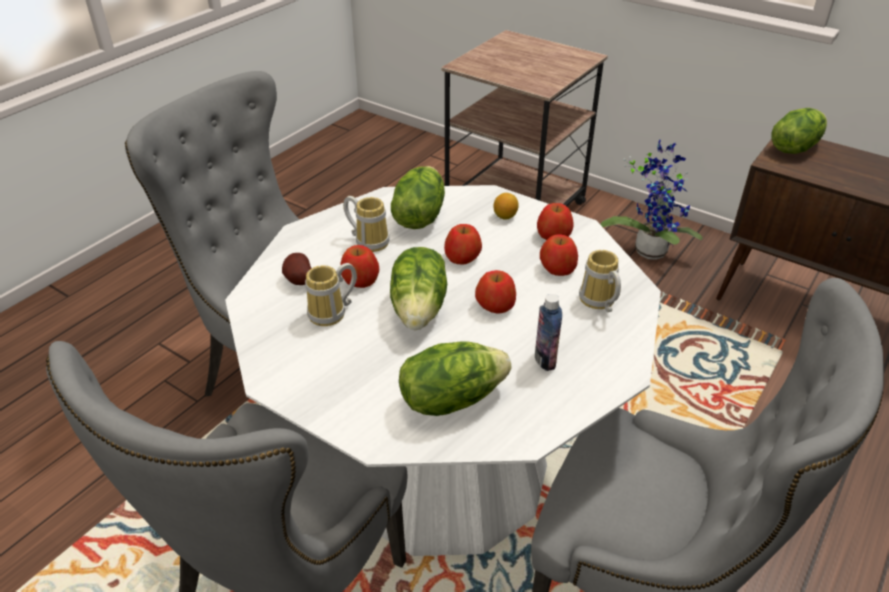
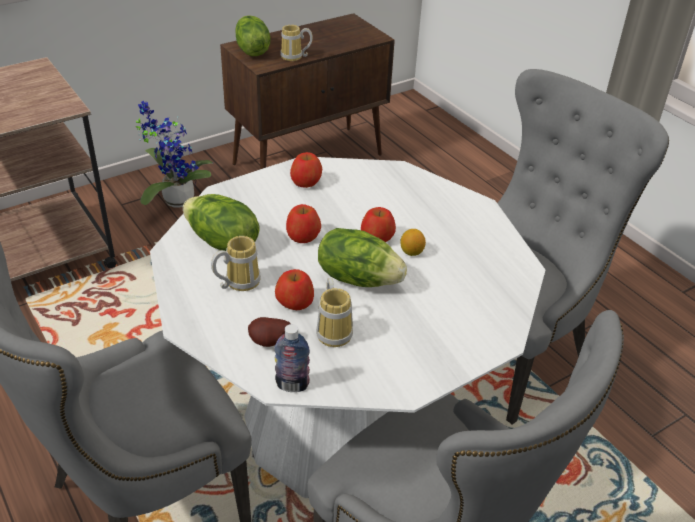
camera: 70 degrees left, 0 degrees up
(451, 398) = (472, 290): lettuce -> none
(505, 216) = (261, 196): lemon -> lemon (411, 252)
(545, 360) = (452, 234): bottle -> bottle (292, 385)
(557, 268) = (350, 194): apple -> none
(597, 303) = (402, 191): mug -> mug (294, 57)

